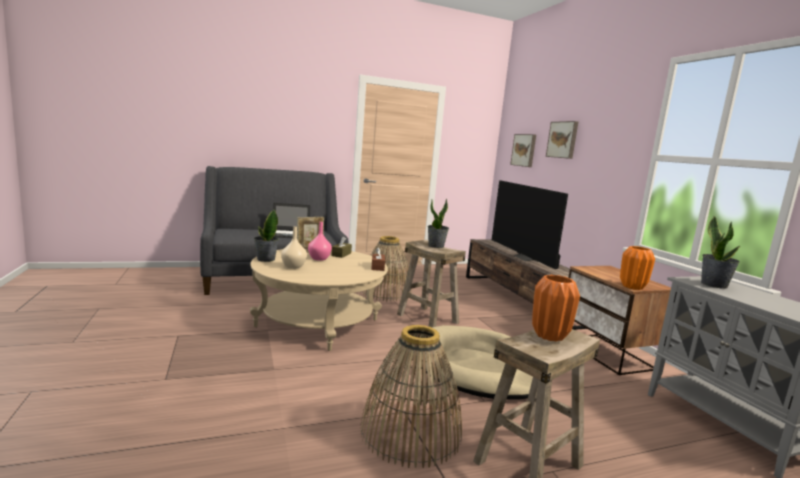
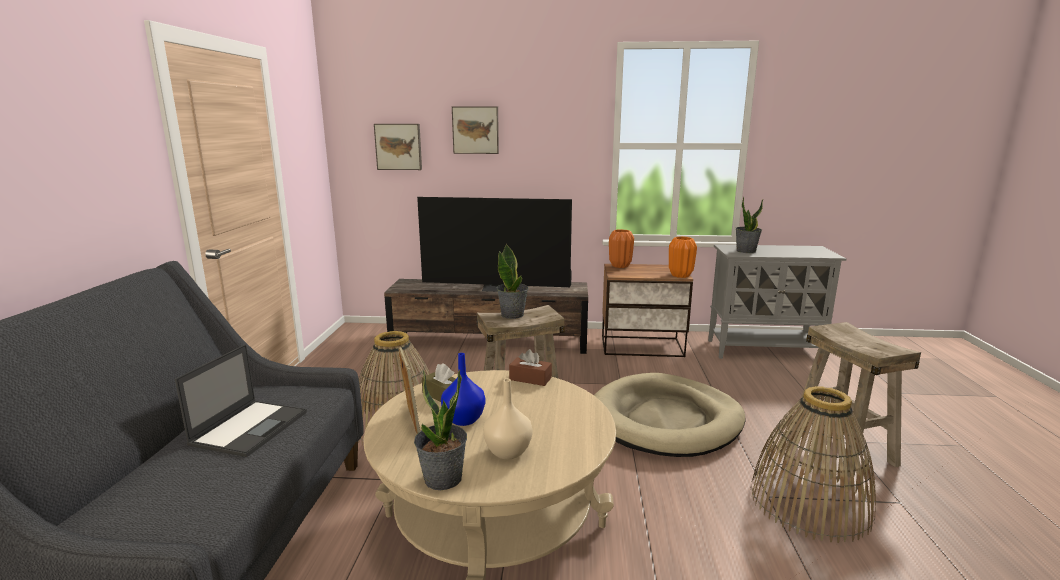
camera: 65 degrees left, 5 degrees up
(319, 259) = (463, 419): pink vase -> blue vase
(549, 335) = (847, 336): orange vase -> orange vase (620, 266)

